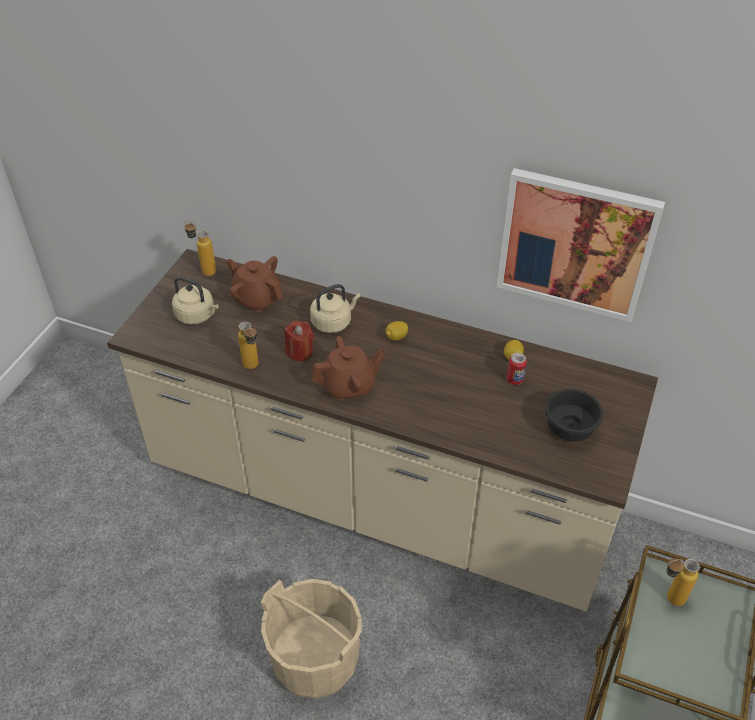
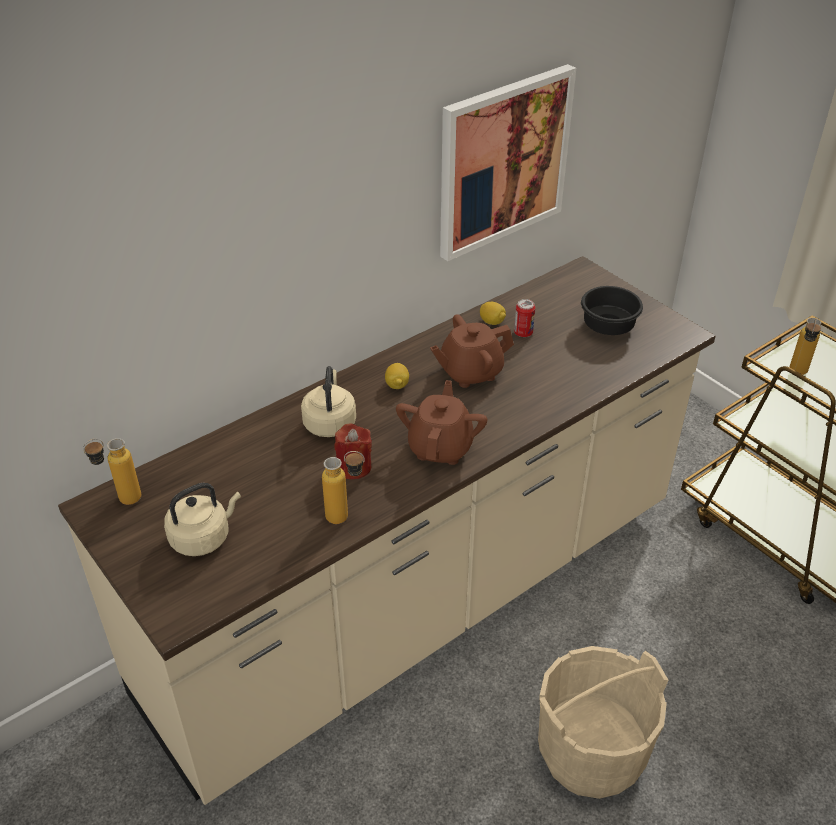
camera: 60 degrees left, 5 degrees down
(257, 299) = (227, 471): brown teapot -> brown teapot (470, 372)

